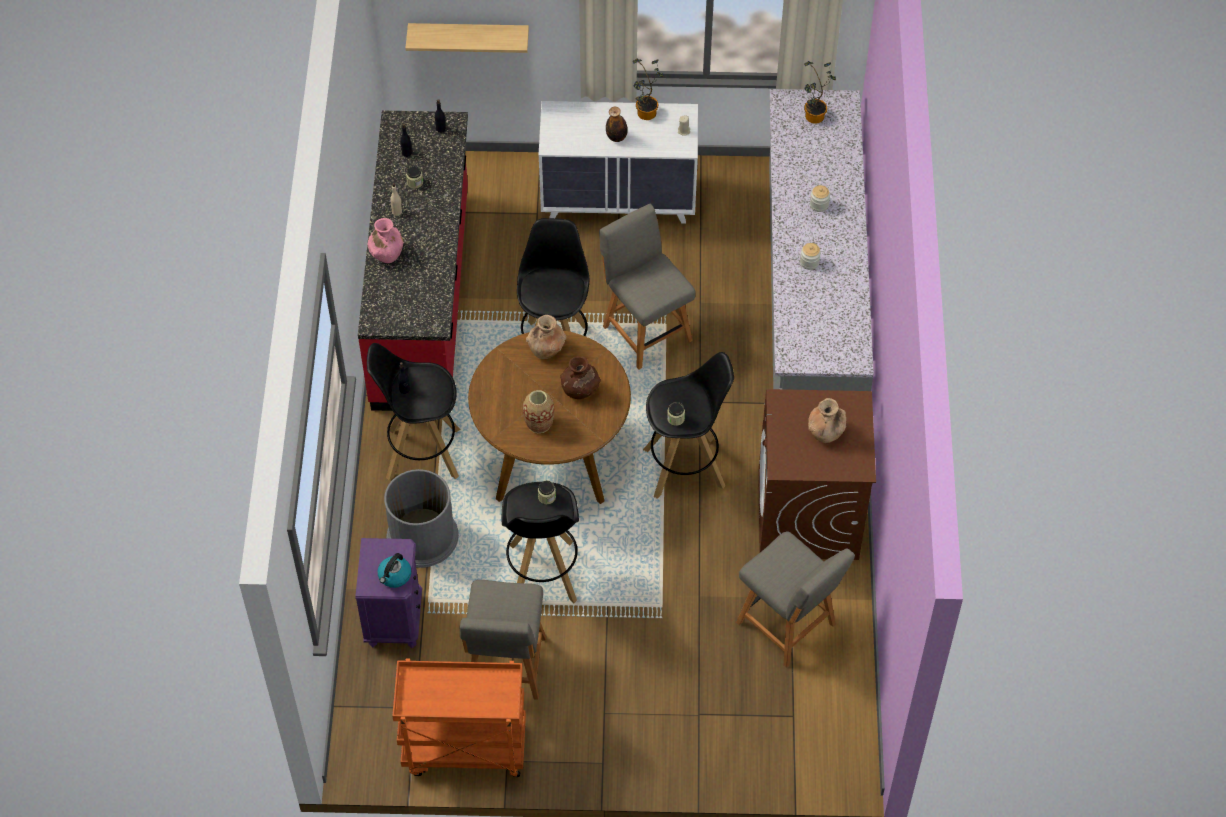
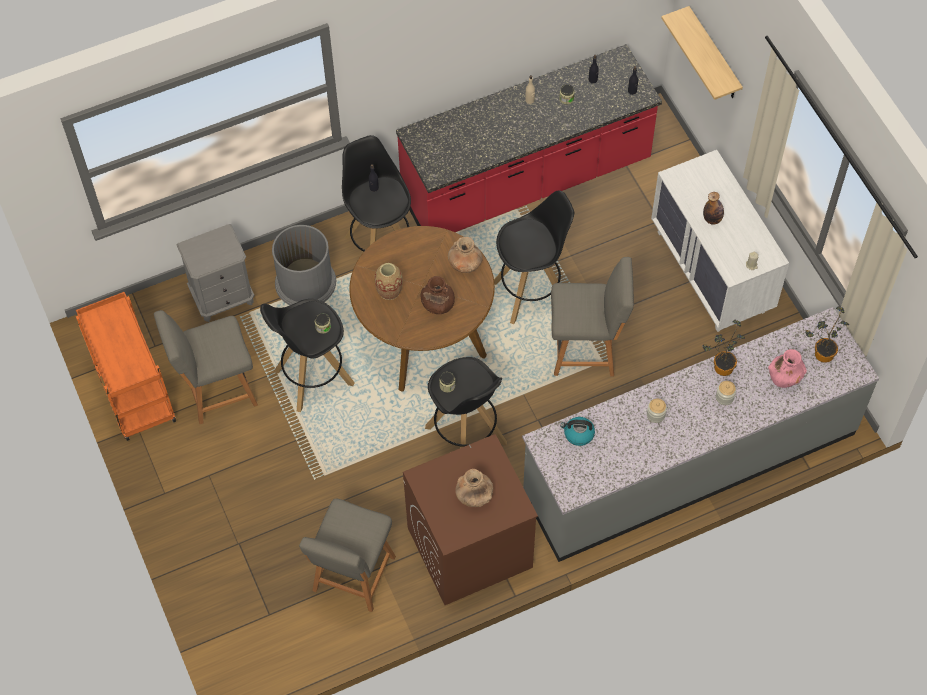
camera: 65 degrees right, 5 degrees up
(386, 253) = (485, 112): pink vase -> pink vase (785, 377)
(394, 576) = (206, 260): kettle -> kettle (578, 434)
(394, 620) = (223, 297): purple nightstand -> grey nightstand
(645, 115) = (750, 229): potted plant -> potted plant (720, 367)
(645, 331) = (586, 349): grey chair -> grey chair turned 60 degrees clockwise

